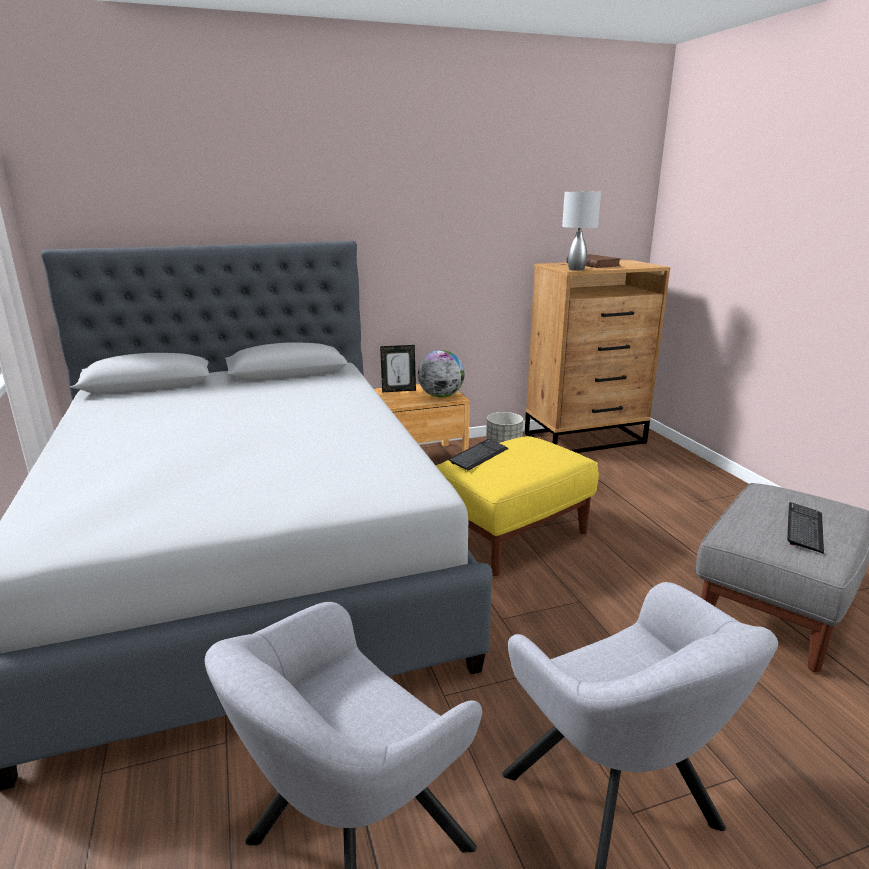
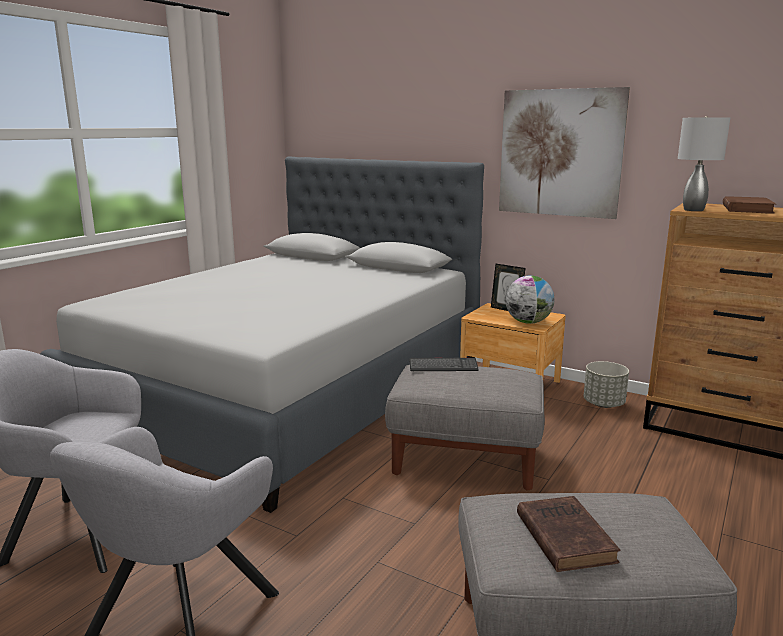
camera: 50 degrees right, 5 degrees down
(426, 226) = (560, 153): none -> picture
(512, 535) = (466, 460): yellow ottoman -> grey ottoman
(804, 528) = (563, 536): keyboard -> brown book

